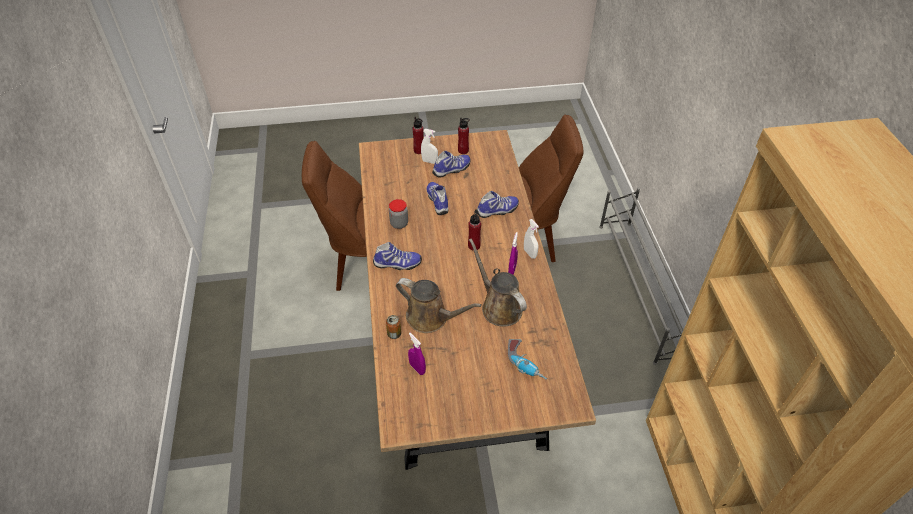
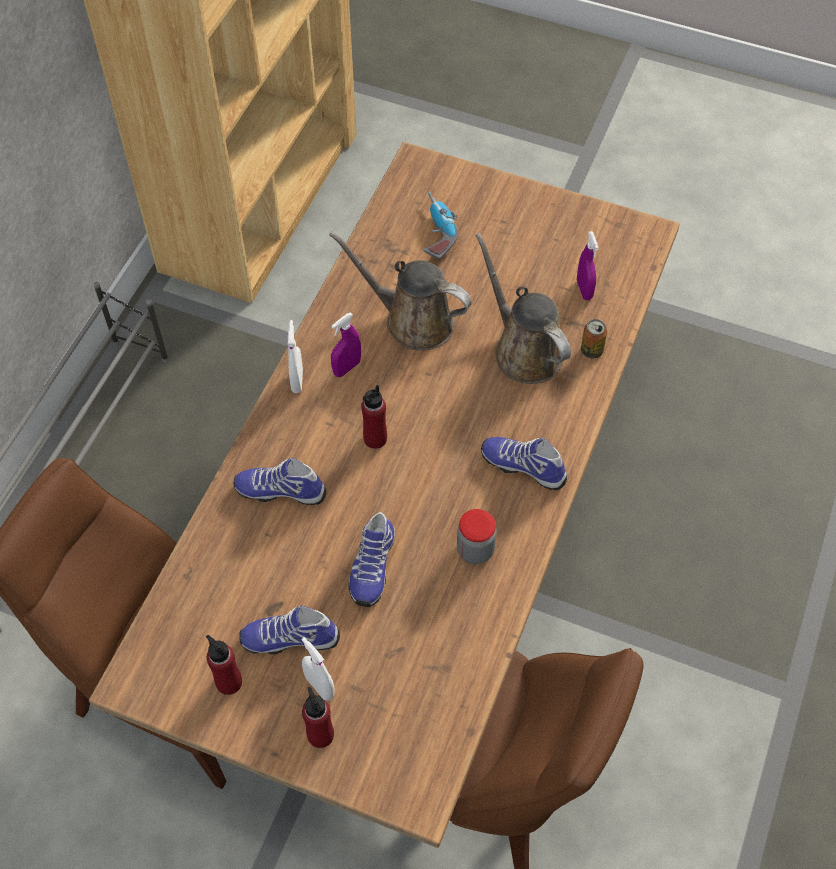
camera: 150 degrees left, 10 degrees up
(499, 306) = (412, 320): brown watering can -> brown watering can turned 120 degrees clockwise

